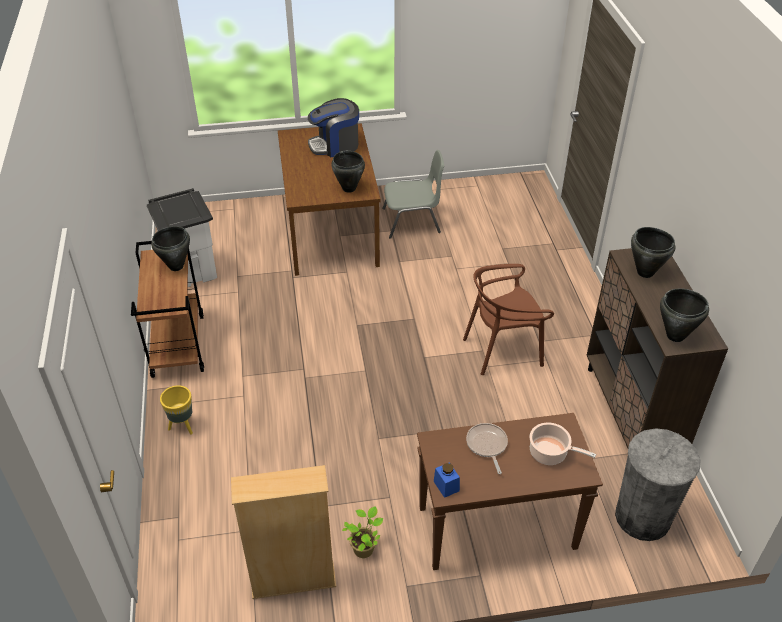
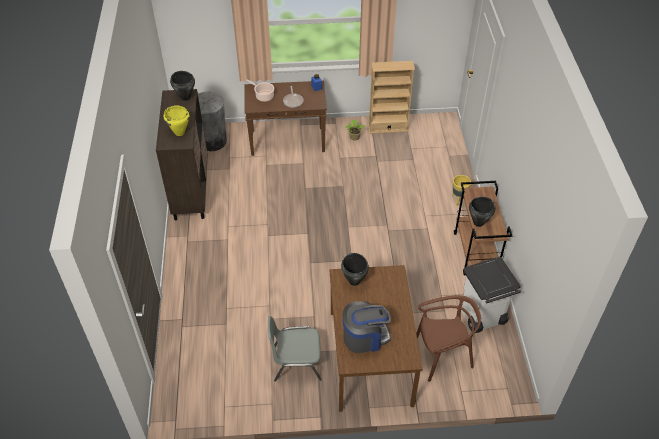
camera: 175 degrees left, 5 degrees up
(502, 350) = (254, 235): brown chair -> brown chair (443, 355)
(645, 272) = (179, 132): black cooking pot -> yellow cooking pot

